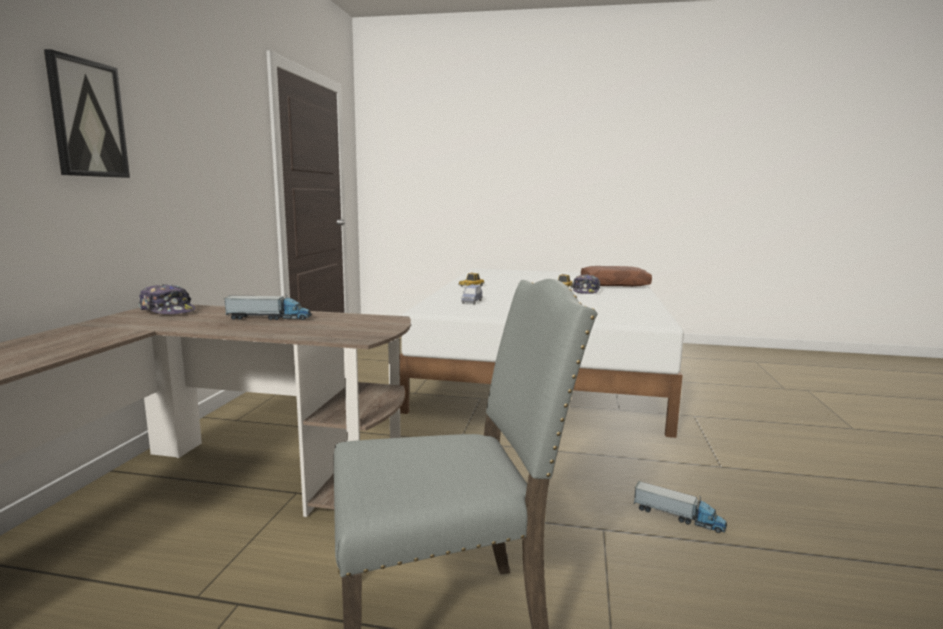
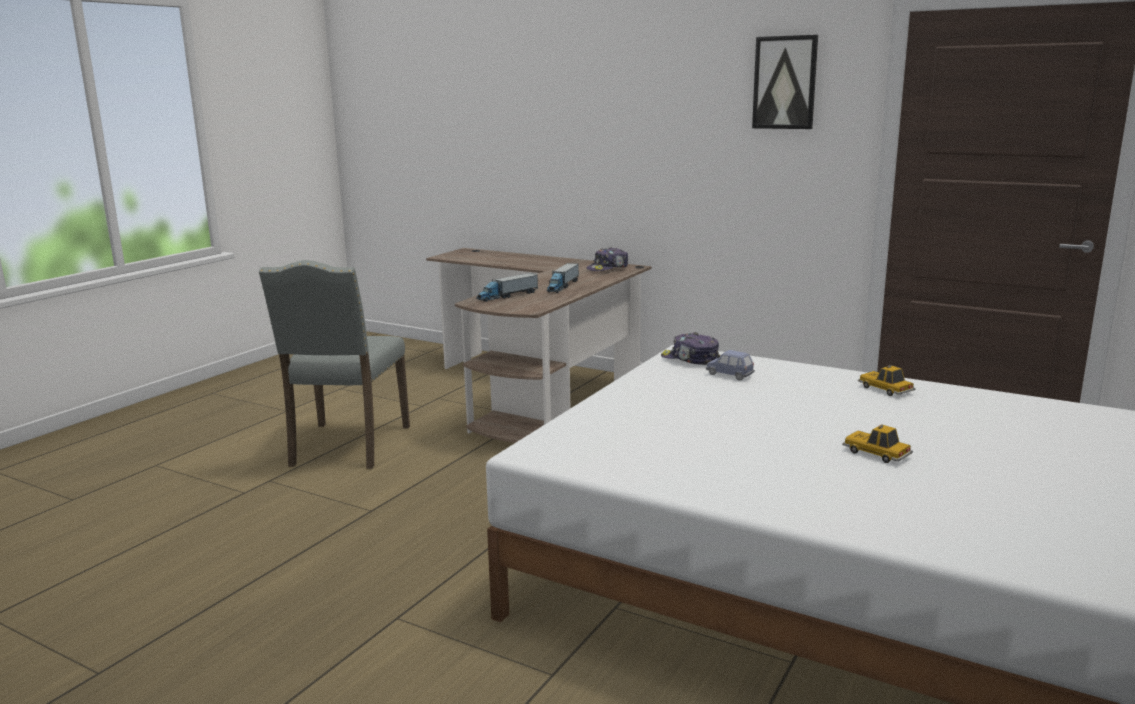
camera: 110 degrees right, 5 degrees up
(87, 119) = (621, 122): picture -> picture (785, 82)
(586, 291) = (828, 465): cap -> cap (690, 359)
(614, 284) = (945, 520): brown pillow -> none
(678, 517) = (348, 549): toy truck -> toy truck (507, 296)

